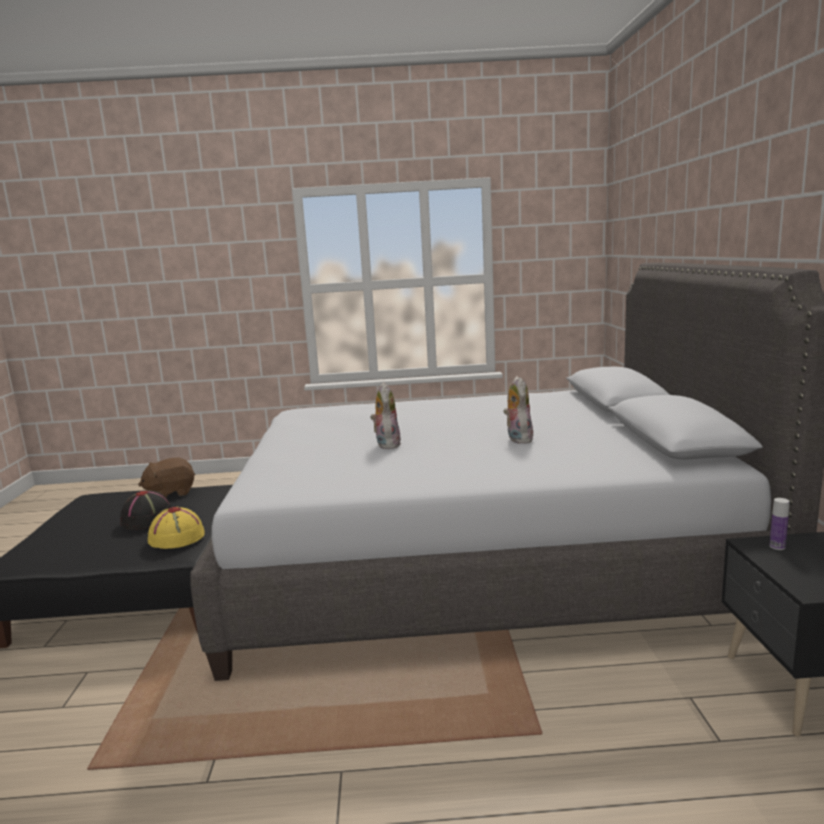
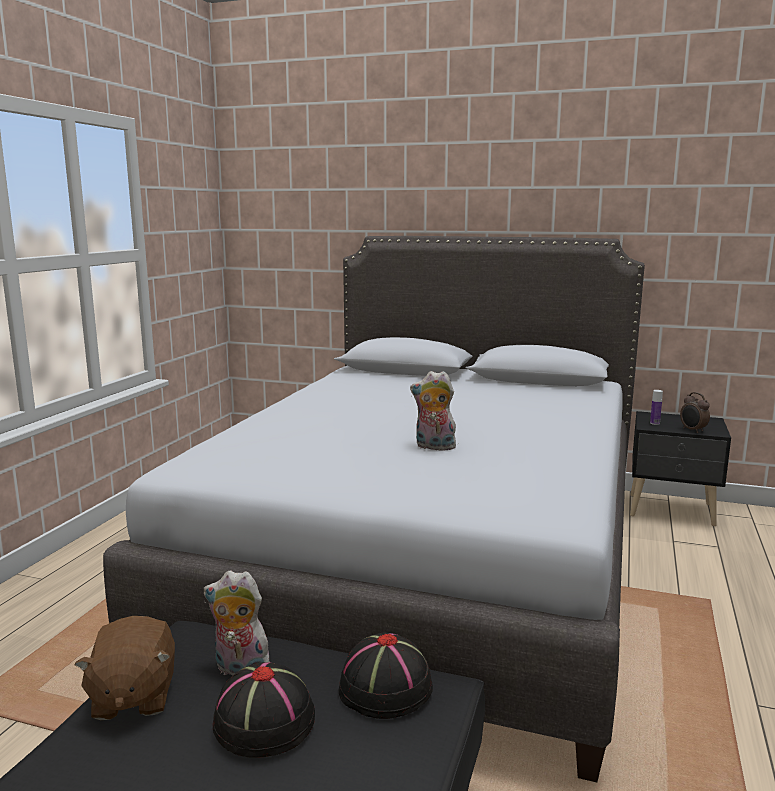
camera: 70 degrees left, 0 degrees up
(176, 537) = (385, 689): yellow hat -> black hat
(517, 439) = (480, 407): plush toy -> plush toy (239, 670)
(788, 573) = (692, 430): none -> alarm clock

